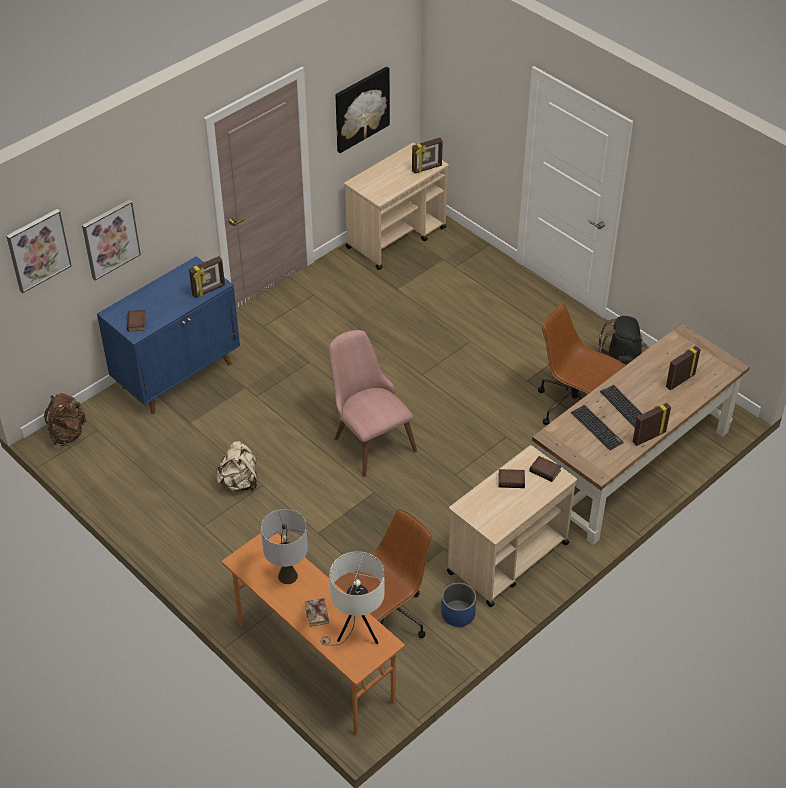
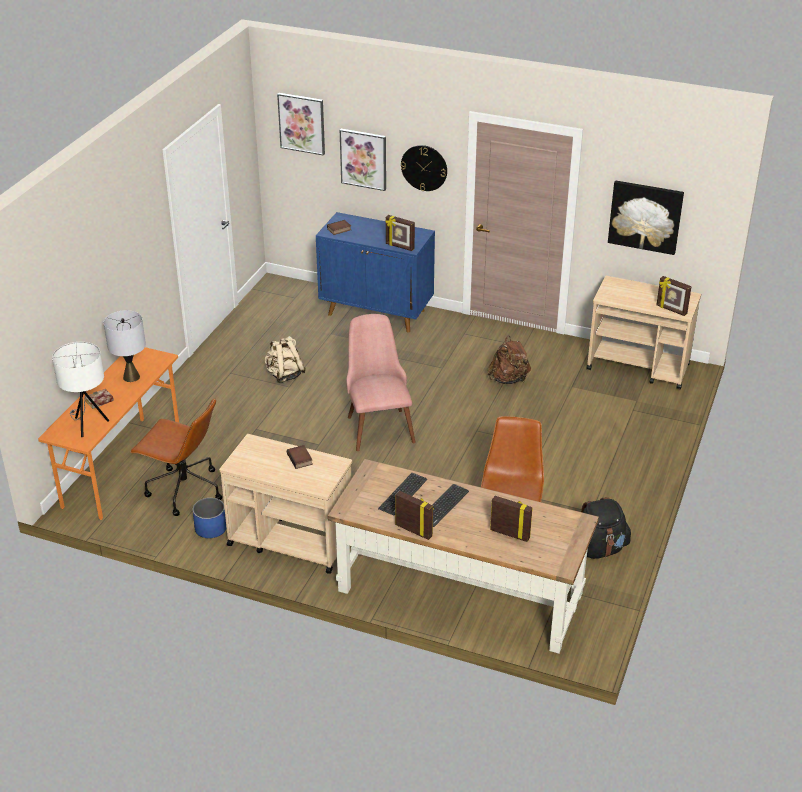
camera: 65 degrees right, 10 degrees down
(67, 433) = (282, 287): brown backpack -> brown backpack (508, 379)
(171, 203) = (424, 167): none -> wall clock
(368, 438) = (377, 424): pink chair -> pink chair turned 45 degrees counterclockwise
(546, 470) = (325, 476): book -> none

